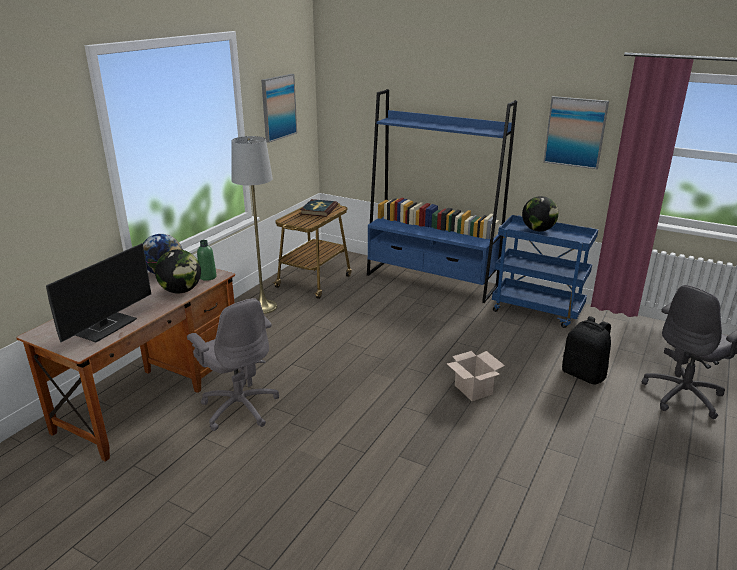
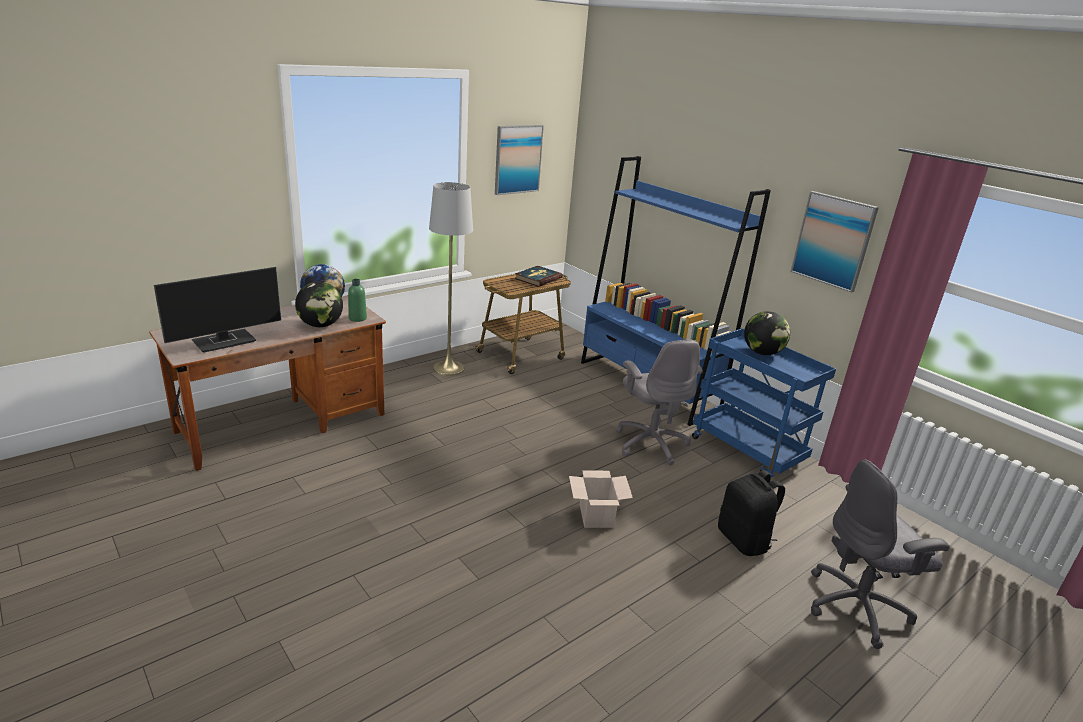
camera: 20 degrees right, 0 degrees up
(240, 407) = (347, 459): grey office chair -> grey office chair (651, 443)

